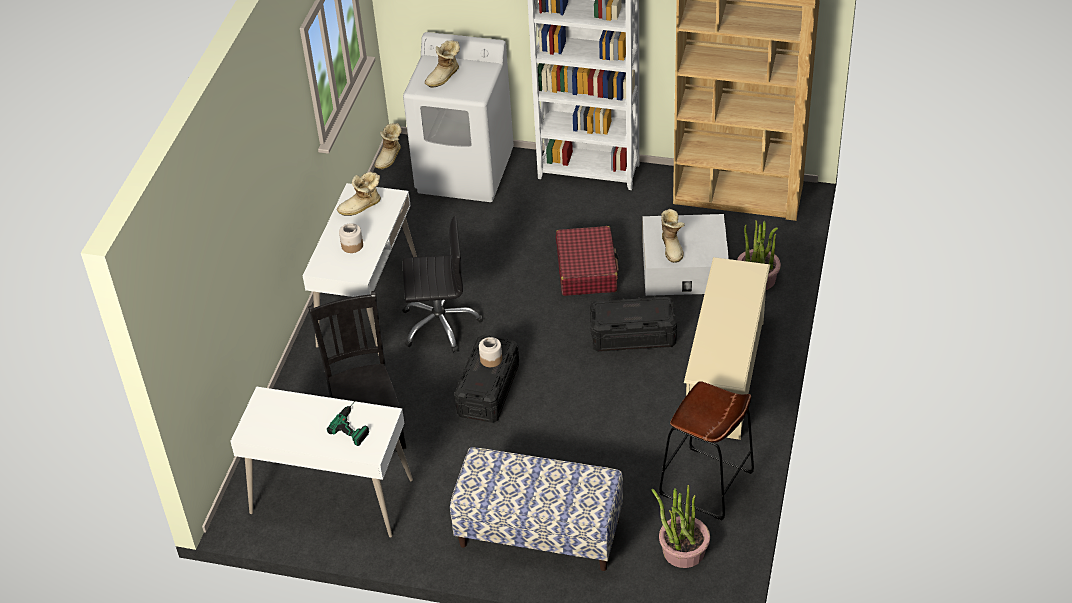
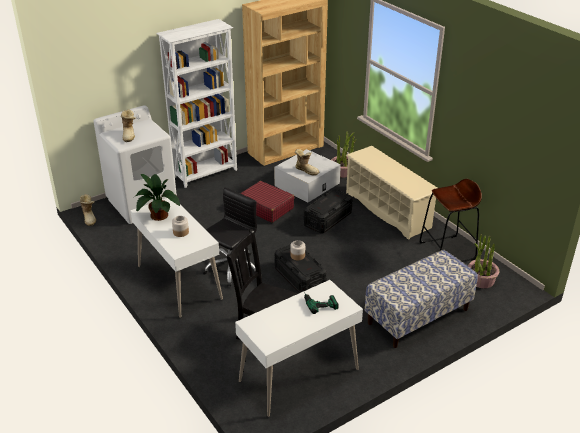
camera: 50 degrees left, 10 degrees down
(361, 207) = (157, 215): boot -> potted plant

